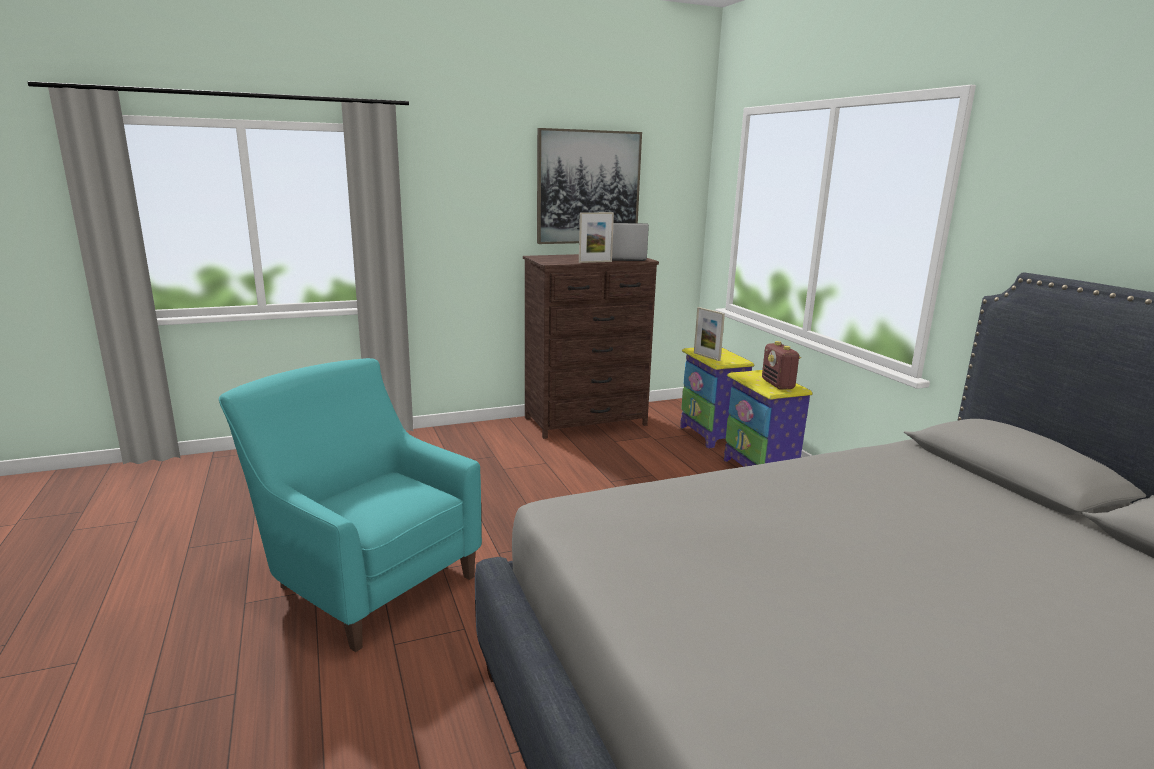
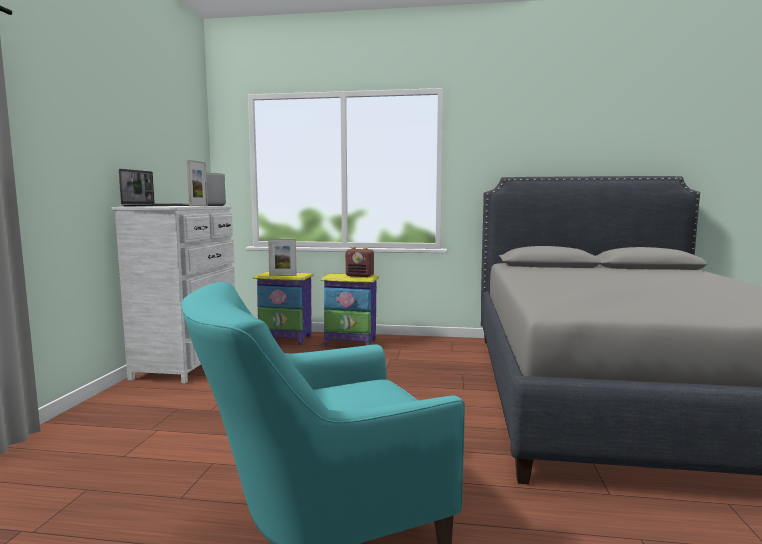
camera: 60 degrees left, 10 degrees down
(558, 257) = (153, 206): none -> laptop
(586, 422) = (189, 363): brown dresser -> white dresser
(588, 187) = (148, 144): picture -> none

